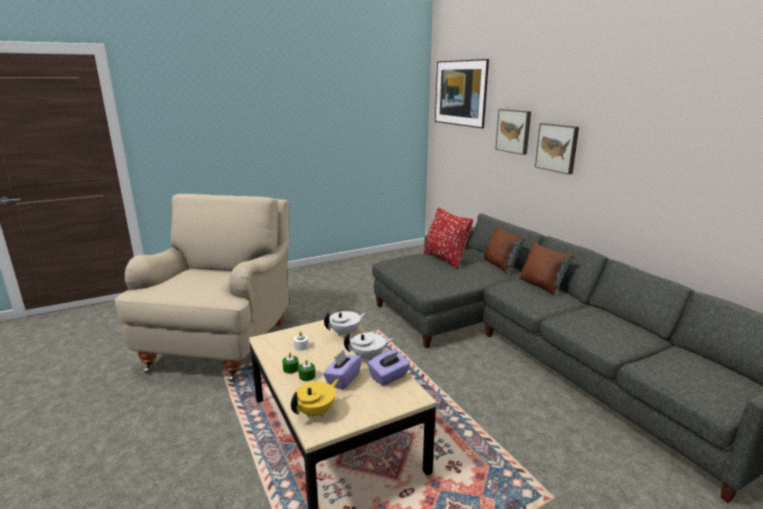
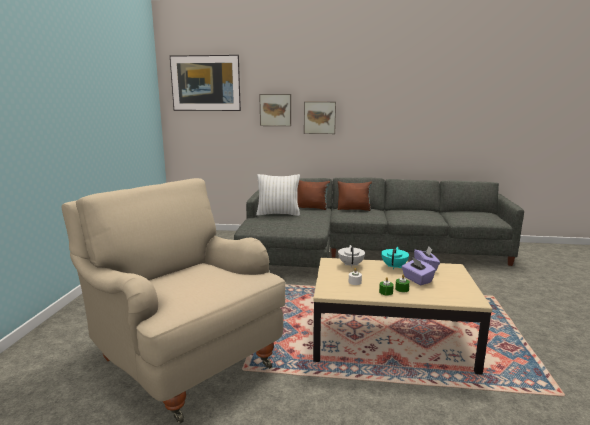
camera: 55 degrees left, 5 degrees down
(316, 411) = (451, 296): yellow teapot -> none
(368, 357) = (394, 266): white teapot -> turquoise teapot
(445, 259) = (278, 214): red pillow -> white pillow

